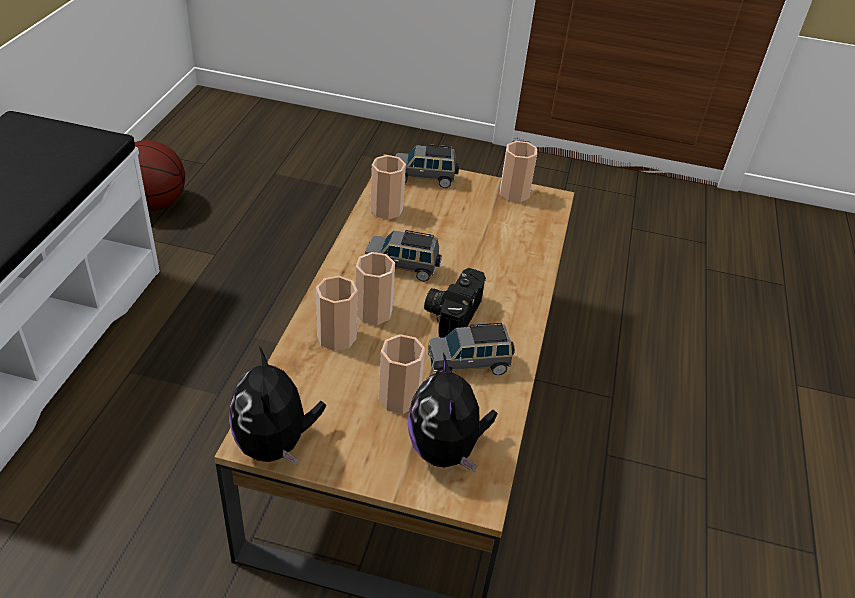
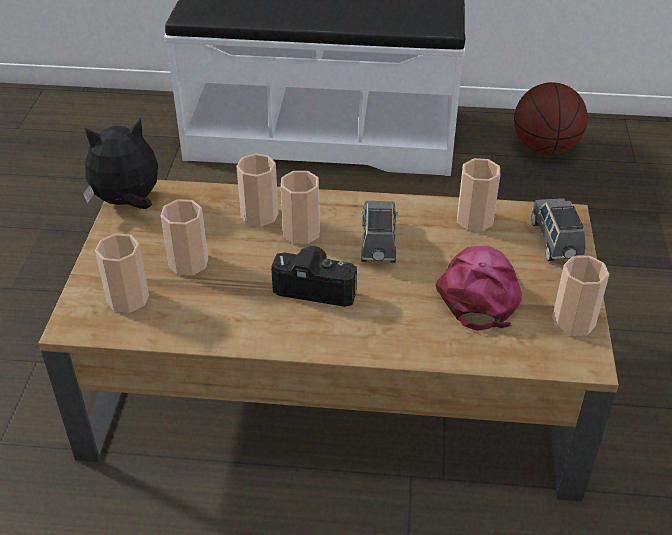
camera: 85 degrees right, 0 degrees up
(446, 450) = (128, 299): plush toy -> cup
(469, 364) = (242, 305): grey toy car -> none
(475, 227) = (479, 291): none -> pink cap

